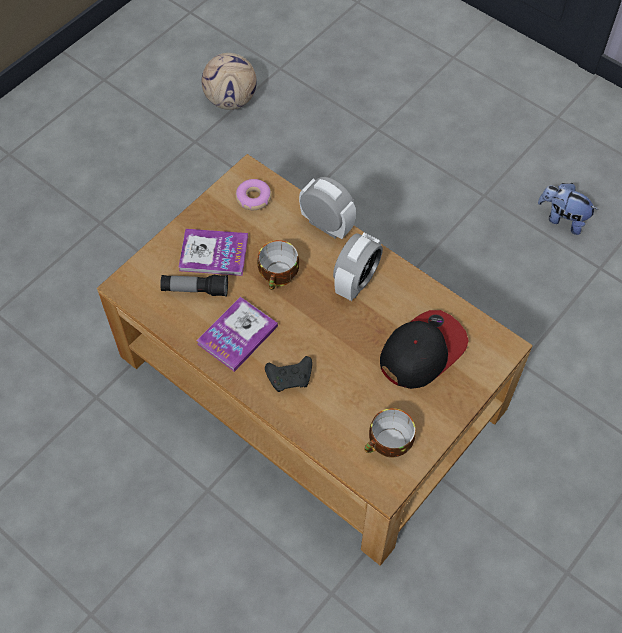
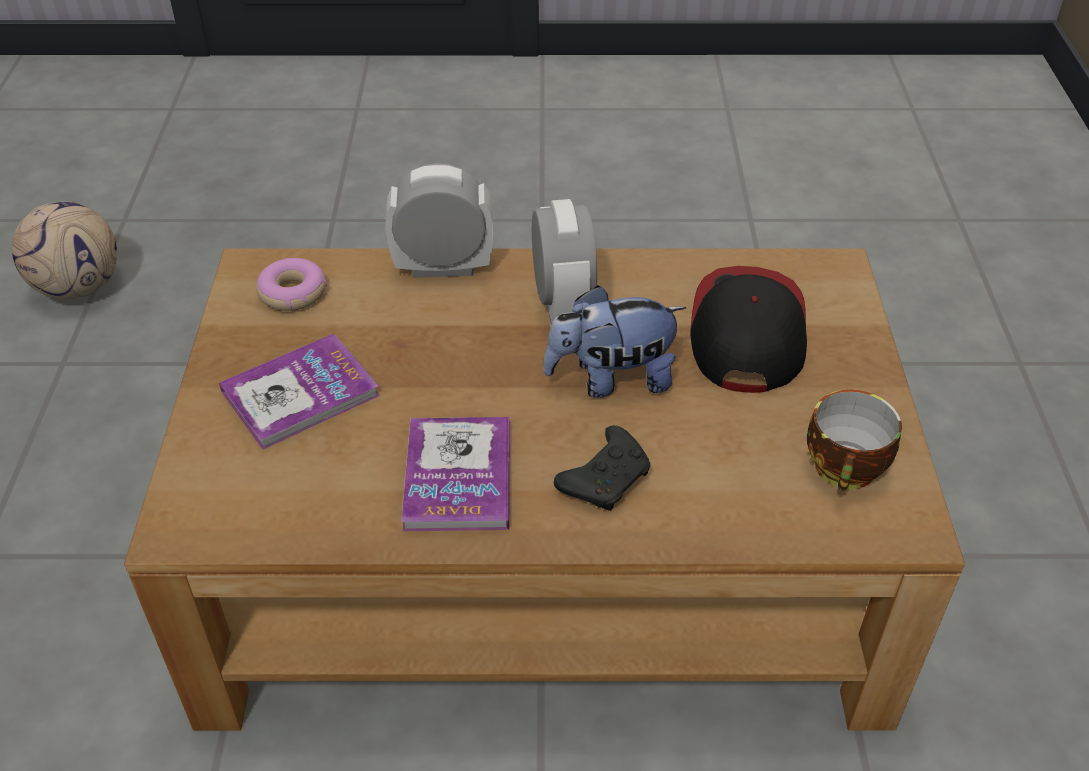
camera: 40 degrees left, 15 degrees down
(195, 290) = (319, 458): flashlight -> none
(279, 276) = (441, 364): cup -> none
(562, 219) = (656, 196): plush toy -> plush toy (611, 379)

